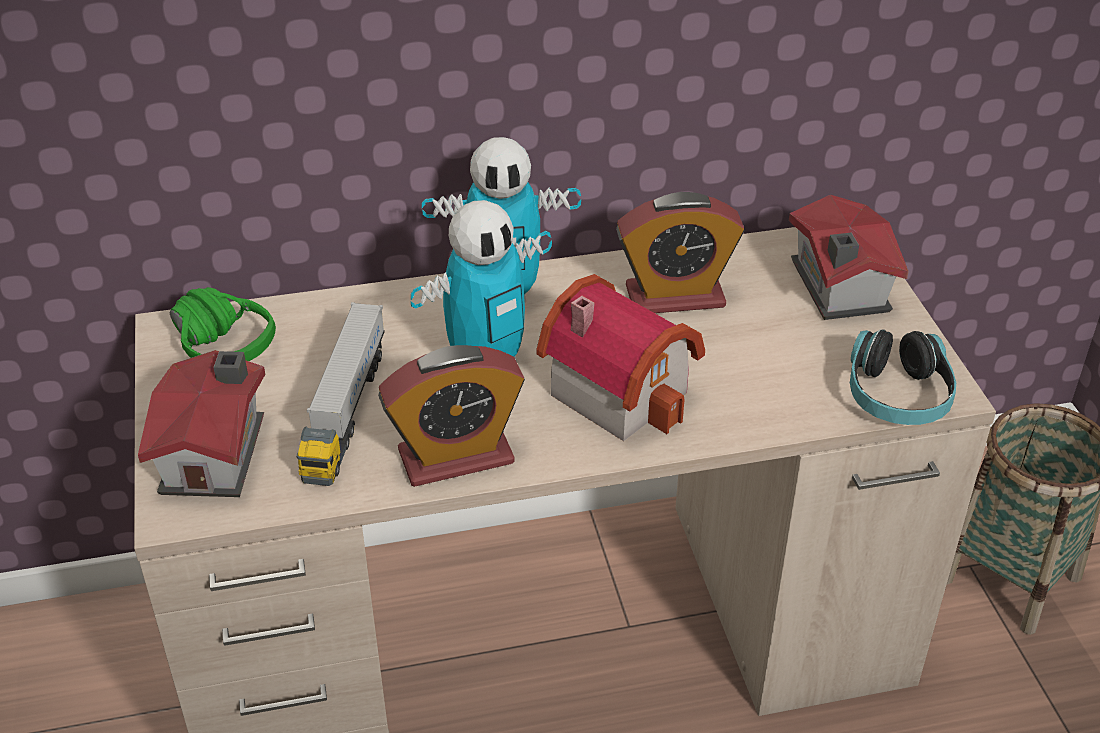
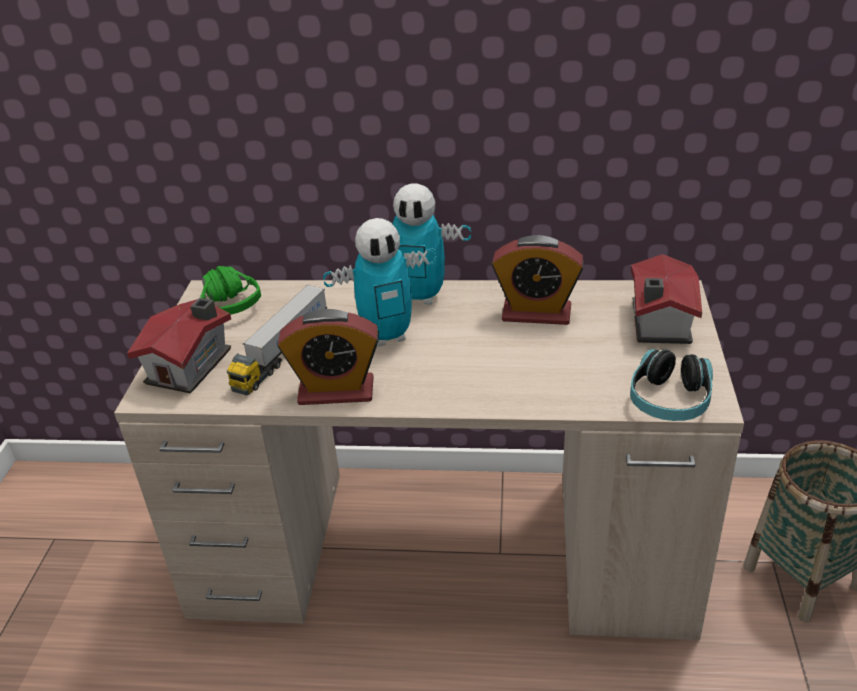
camera: 20 degrees right, 5 degrees down
(622, 388) = (469, 365): toy house -> none

